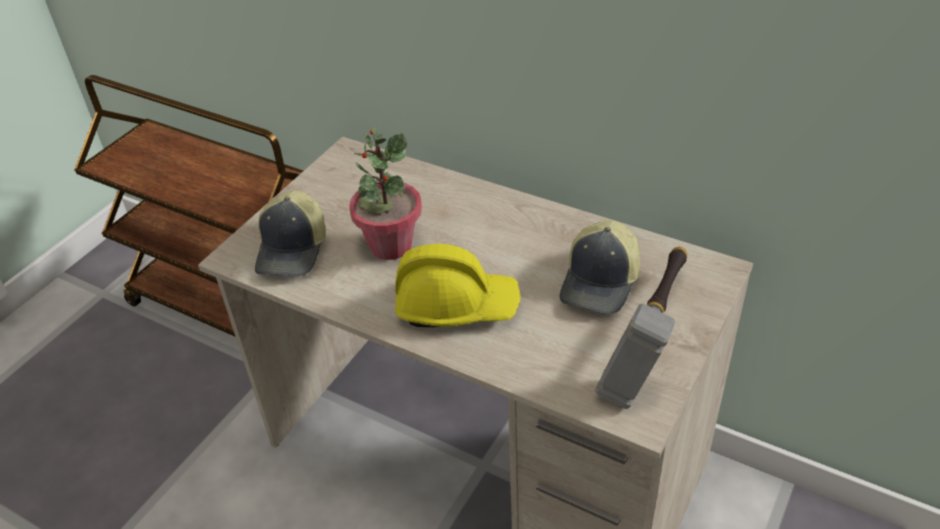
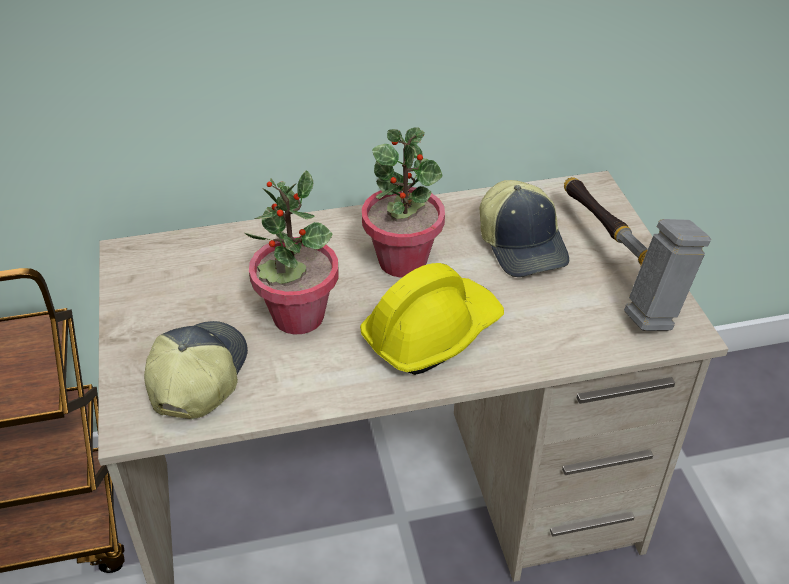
camera: 45 degrees left, 0 degrees up
(294, 249) = (197, 377): cap -> cap turned 135 degrees counterclockwise
(500, 246) = (403, 261): none -> potted plant

